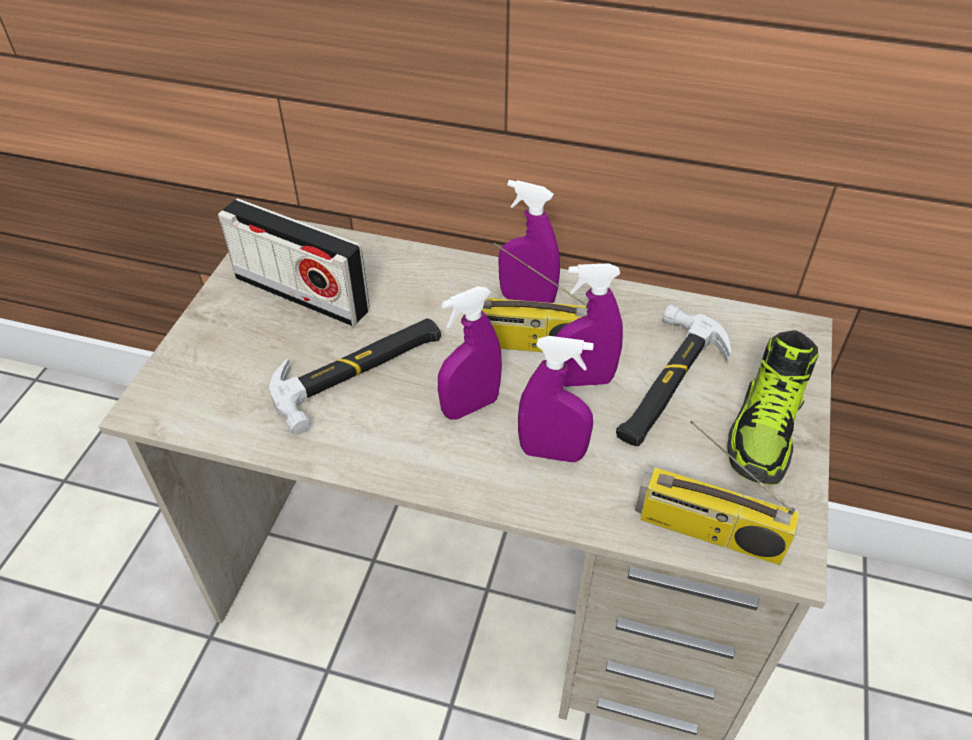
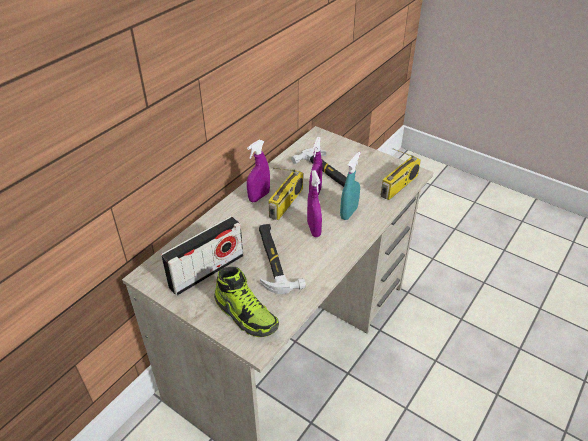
camera: 70 degrees left, 5 degrees down
(552, 453) = (349, 213): purple spray bottle -> turquoise spray bottle
(765, 431) = (361, 159): shoe -> shoe (246, 314)

